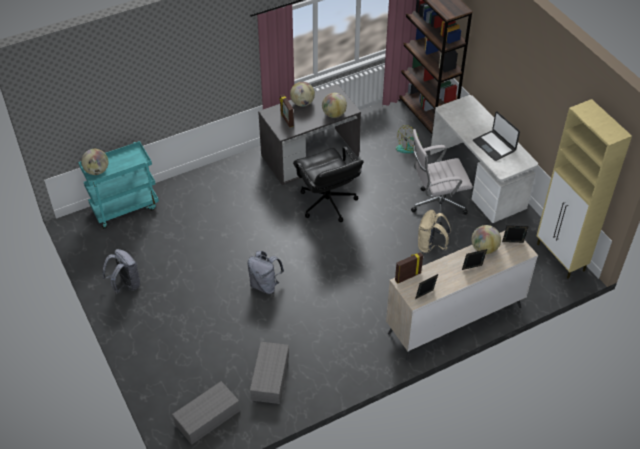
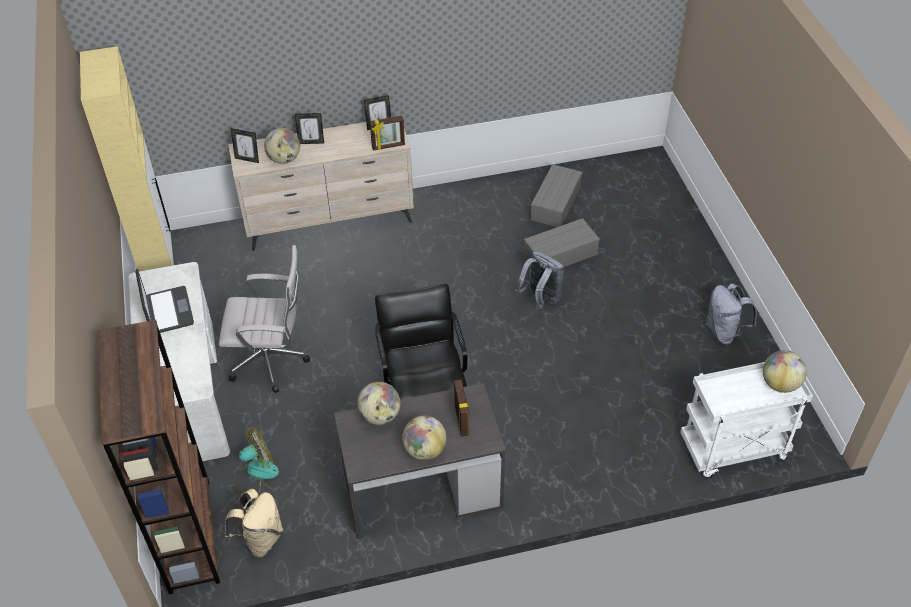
camera: 165 degrees left, 0 degrees up
(125, 207) = (732, 450): turquoise cart -> white cart
(207, 418) = (629, 180): grey storage box -> grey storage box (560, 254)
(431, 246) = (310, 309): beige backpack -> beige backpack (260, 539)

